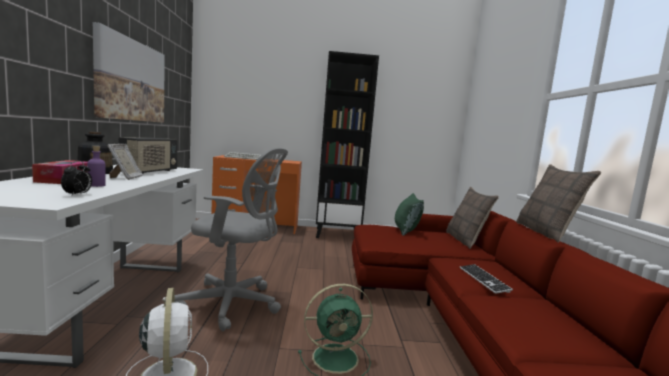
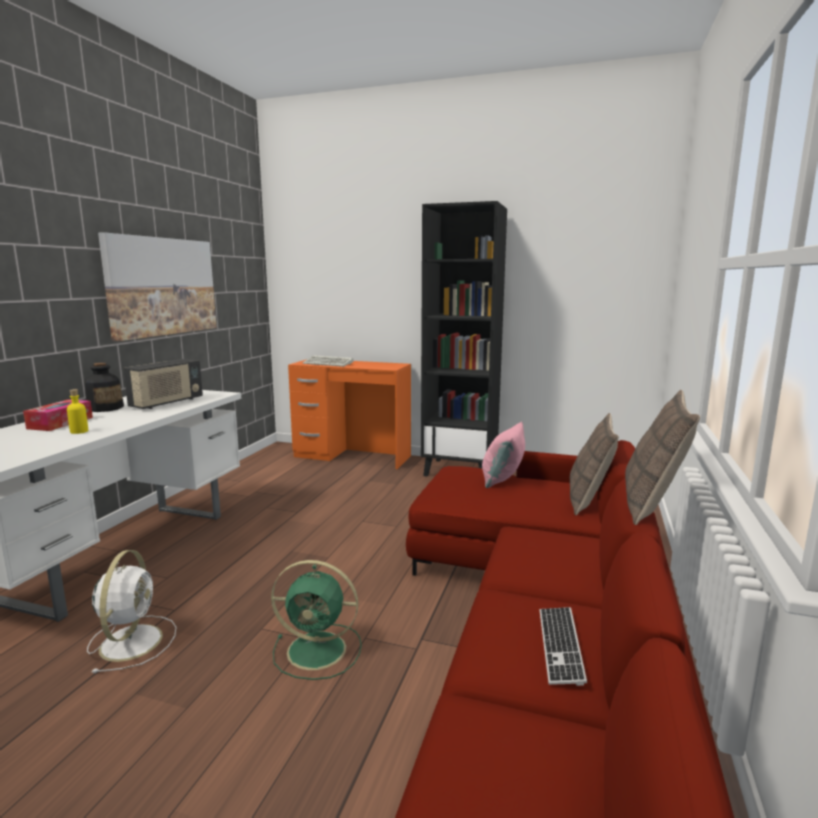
camera: 20 degrees right, 5 degrees up
(77, 195) = (42, 448): alarm clock -> none
(96, 185) = (79, 431): purple bottle -> yellow bottle
(125, 178) = (125, 416): picture frame -> none
(234, 304) = (249, 567): grey office chair -> none
(406, 230) = (502, 479): green pillow -> pink pillow
(483, 279) = (532, 569): keyboard -> keyboard (560, 646)

